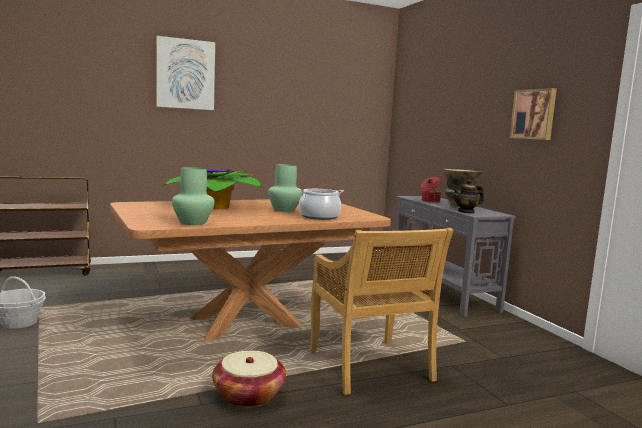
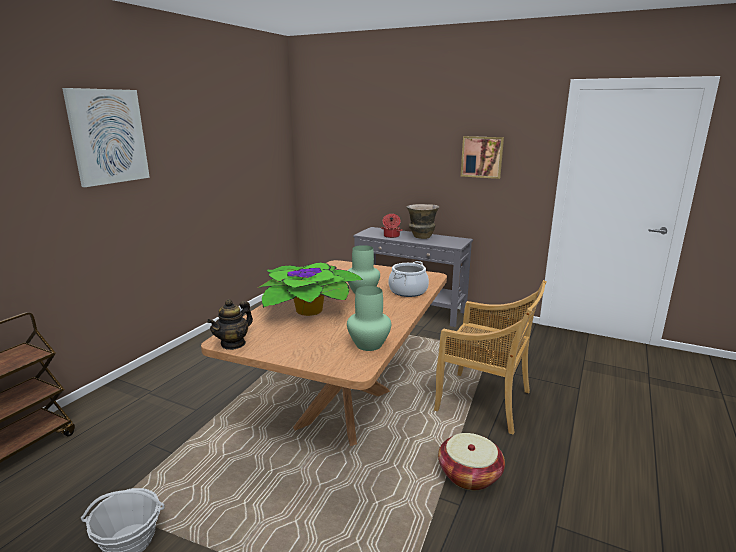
camera: 40 degrees left, 10 degrees up
(466, 212) = (443, 244): teapot -> teapot (233, 344)

